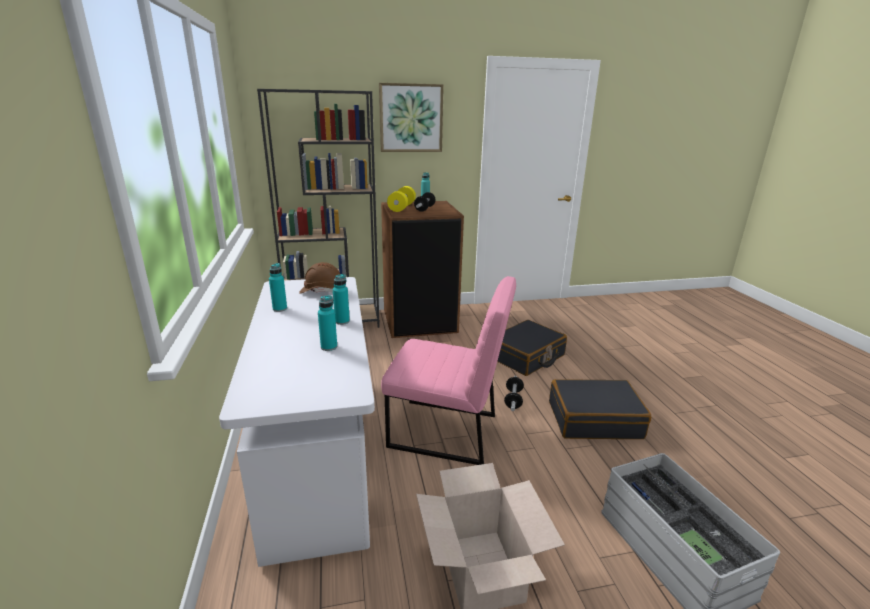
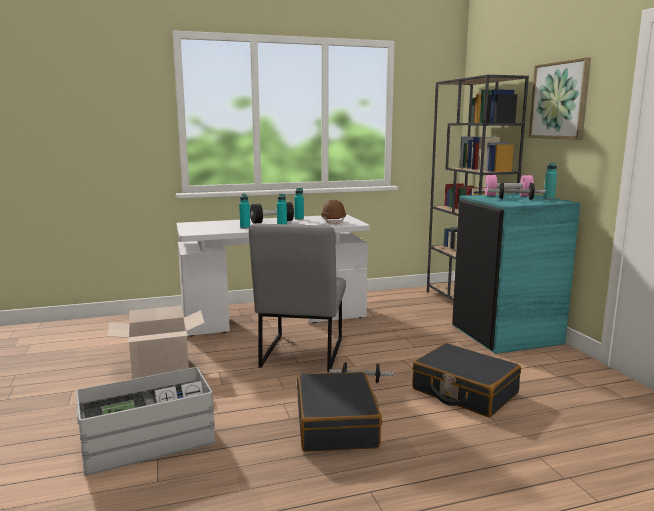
camera: 85 degrees right, 10 degrees down
(292, 327) = (272, 222): none -> black dumbbell
(402, 208) = (507, 196): yellow dumbbell -> pink dumbbell
(420, 321) = (506, 334): brown cabinet -> turquoise cabinet
(446, 432) = (301, 353): pink chair -> grey chair

